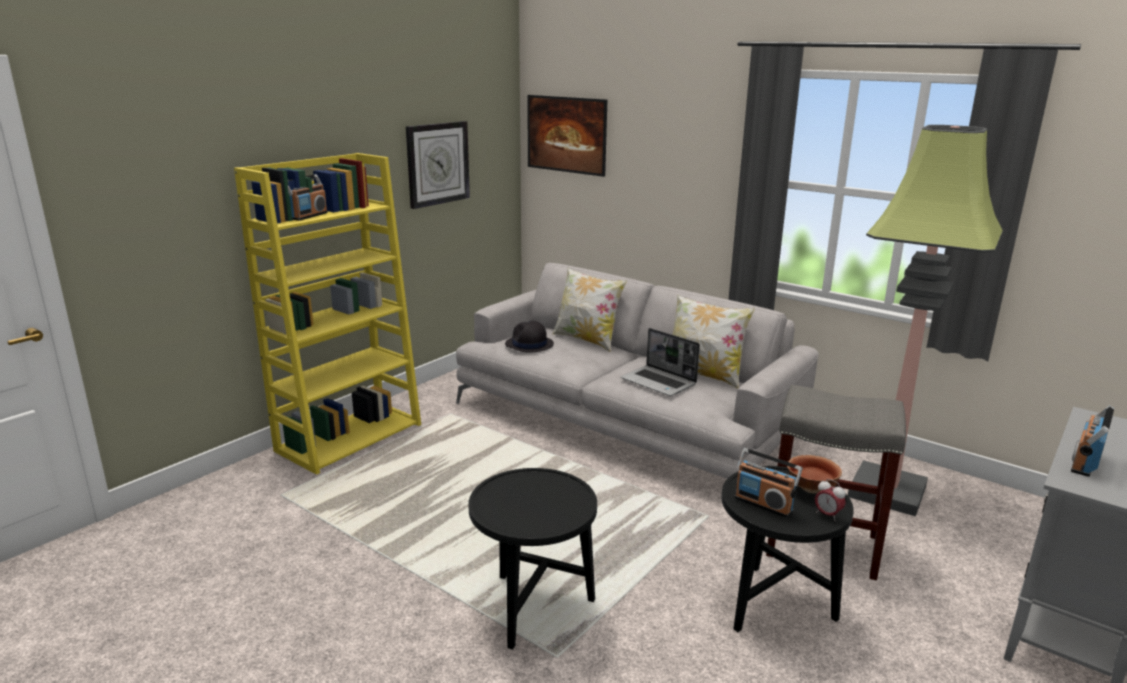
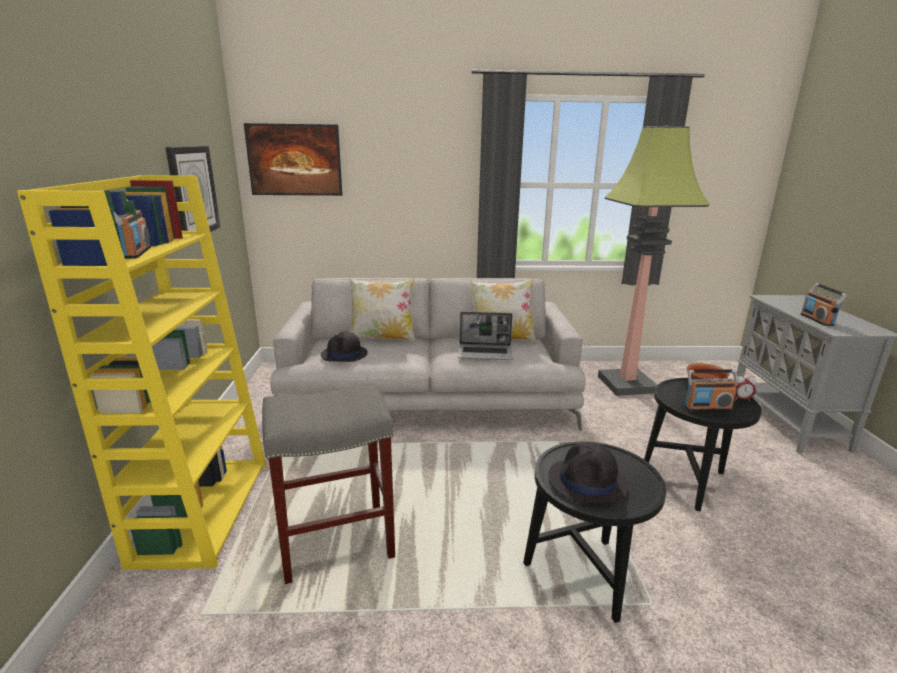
camera: 40 degrees left, 0 degrees up
(514, 499) = (587, 482): none -> black hat
(820, 545) = (649, 431): grey stool -> grey stool (334, 543)

